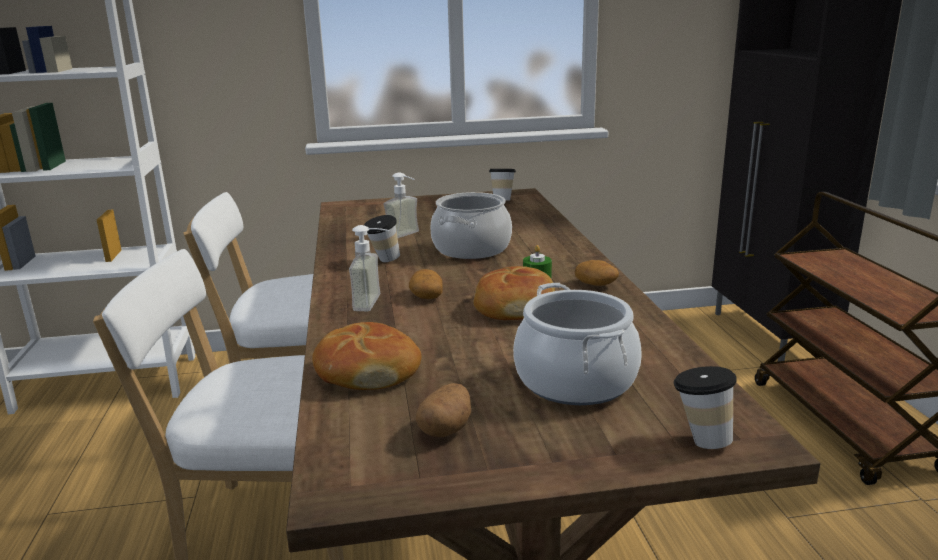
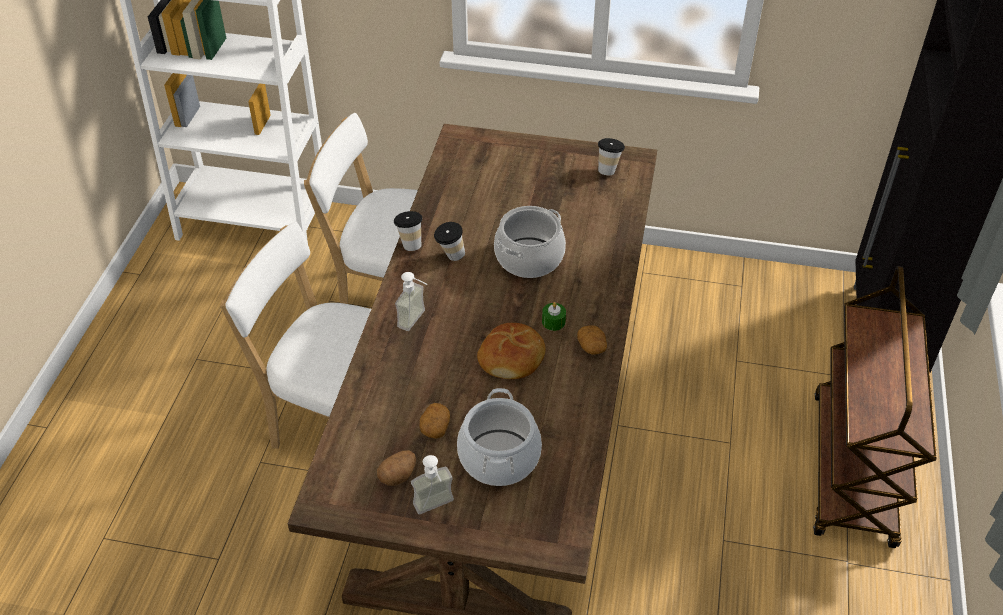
camera: 20 degrees right, 25 degrees up
(367, 371) = (377, 404): bread -> none
(407, 236) = (488, 217): soap dispenser -> soap dispenser (436, 508)
(426, 295) = (457, 322): potato -> potato (435, 427)
(700, 439) = (534, 535): cup -> cup (410, 244)

